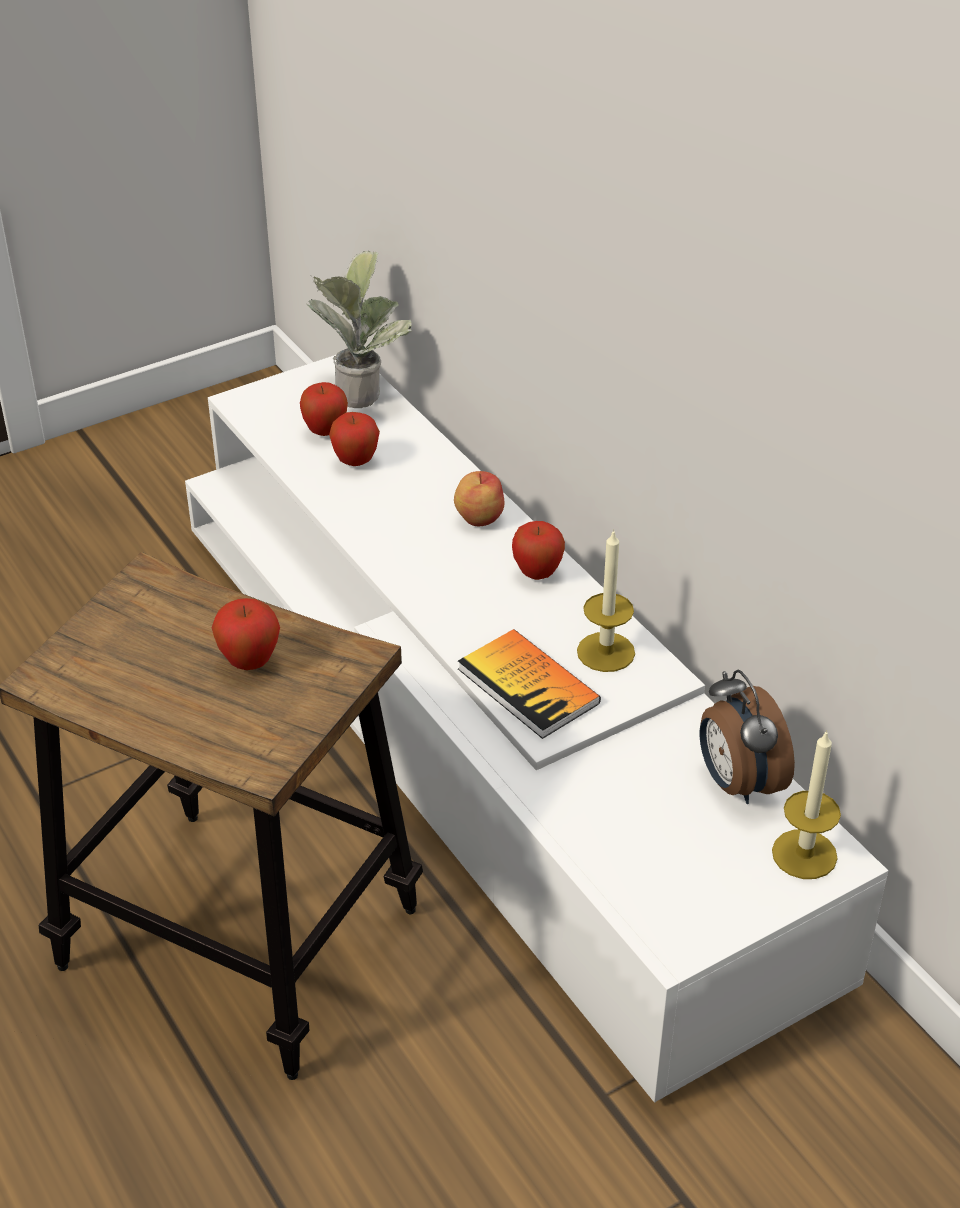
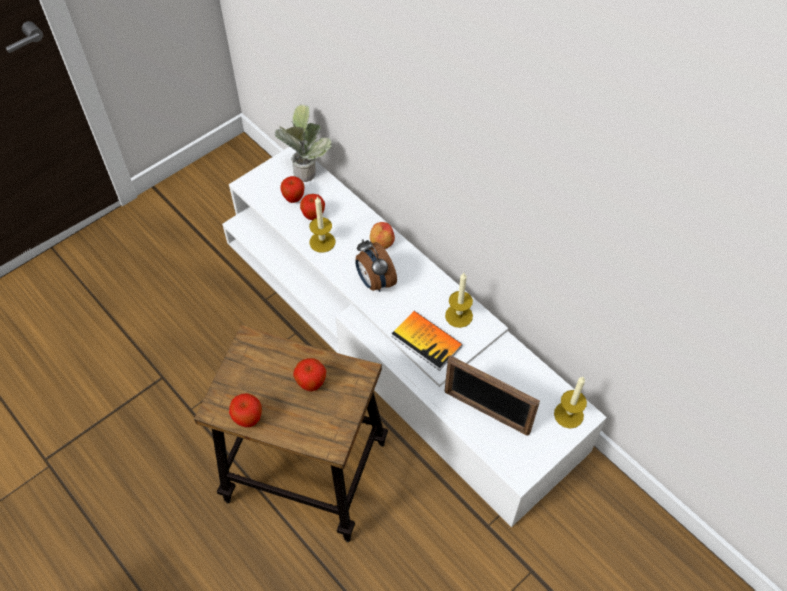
camera: 10 degrees left, 15 degrees up
(361, 503) = (322, 242): none -> candle
(537, 573) = (417, 273): apple -> apple (248, 419)
(626, 826) = (486, 412): none -> picture frame
(737, 783) = (532, 380): alarm clock -> alarm clock (374, 282)

